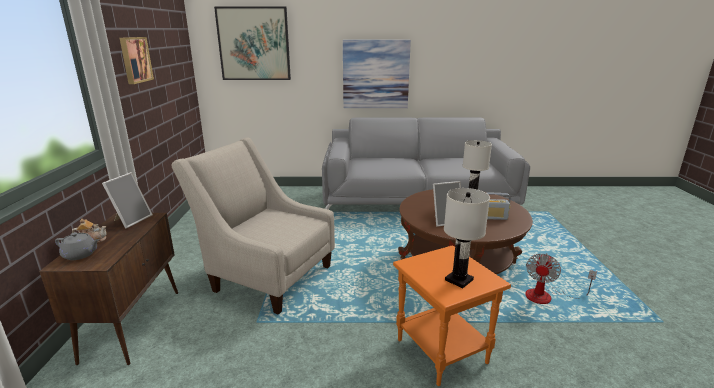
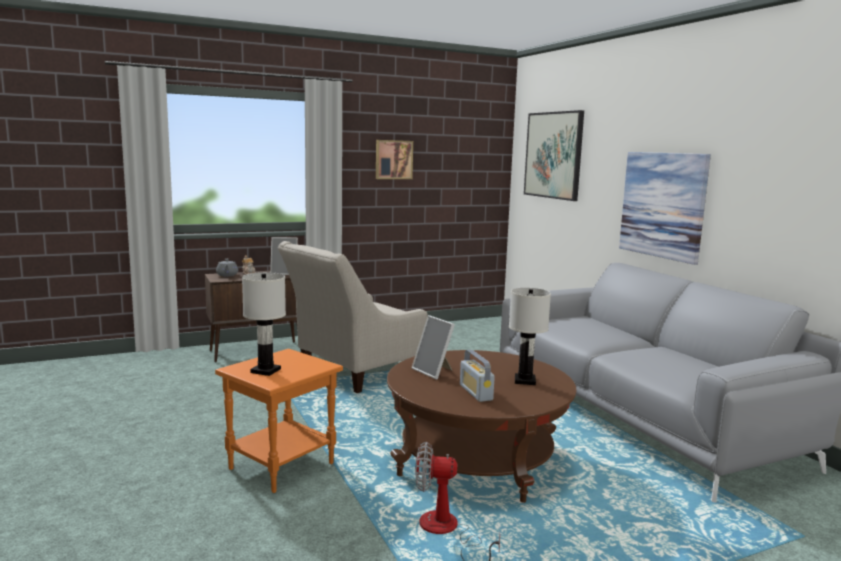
camera: 65 degrees right, 10 degrees down
(266, 276) = (353, 373): beige armchair -> beige armchair turned 135 degrees counterclockwise

